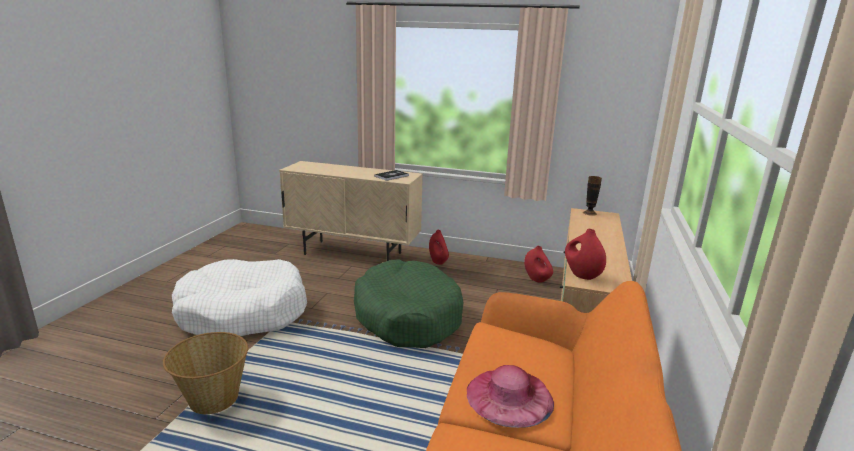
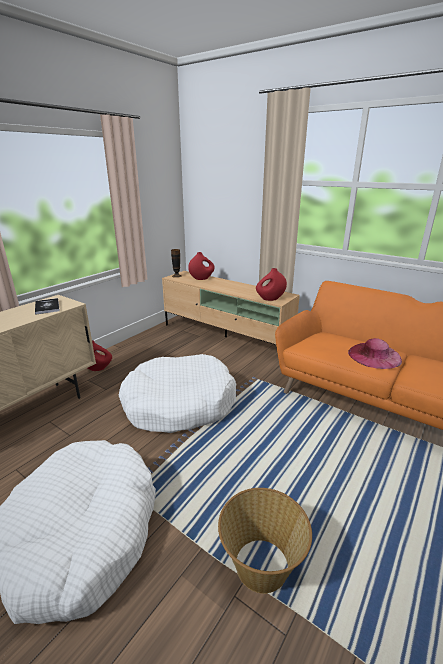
camera: 70 degrees left, 5 degrees up
(407, 316) = (179, 404): green dog bed -> white dog bed
(537, 279) = (167, 337): red vase -> red vase (201, 278)

